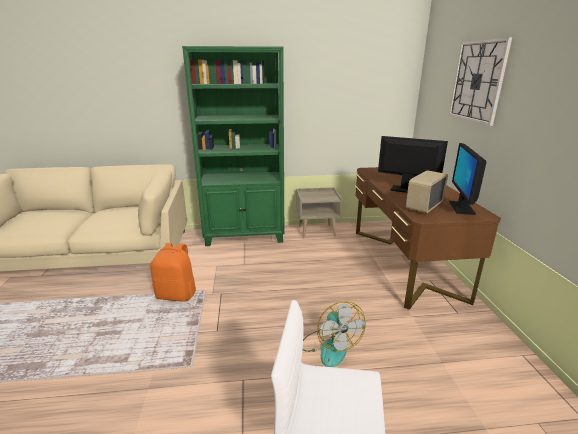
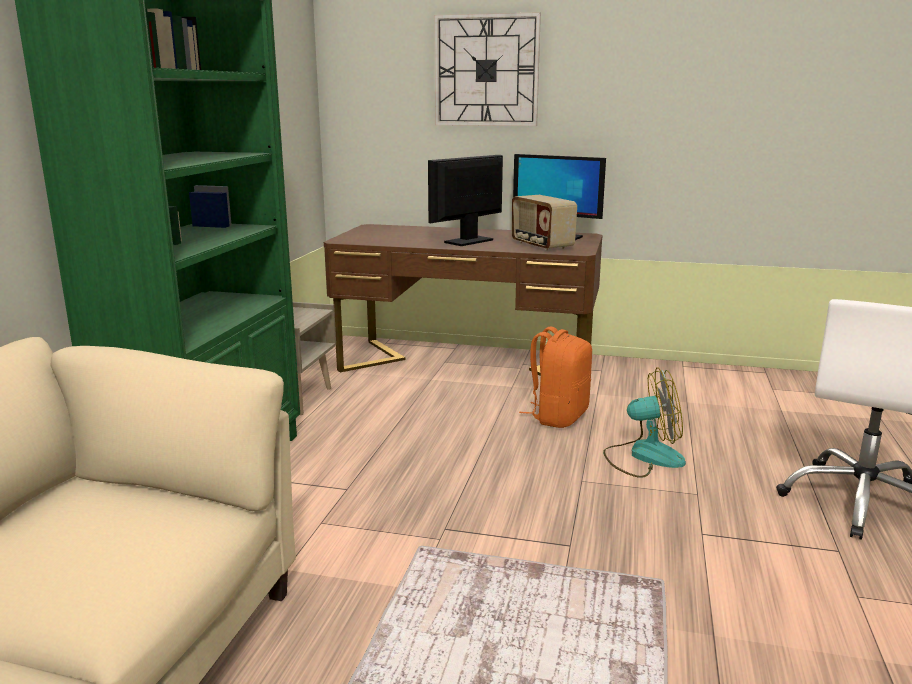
camera: 70 degrees left, 5 degrees down
(177, 295) = (411, 587): orange backpack -> orange backpack (558, 417)

